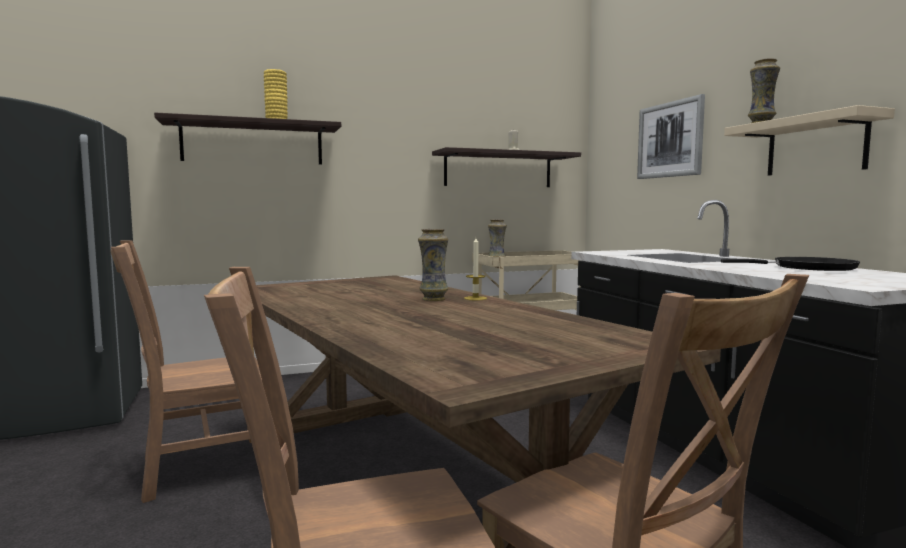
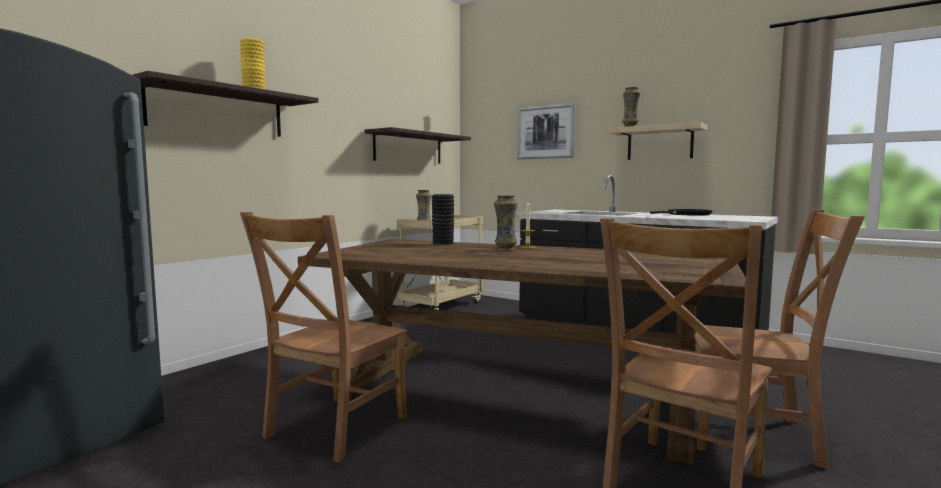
camera: 35 degrees left, 0 degrees up
(410, 285) = (443, 244): none -> black vase

